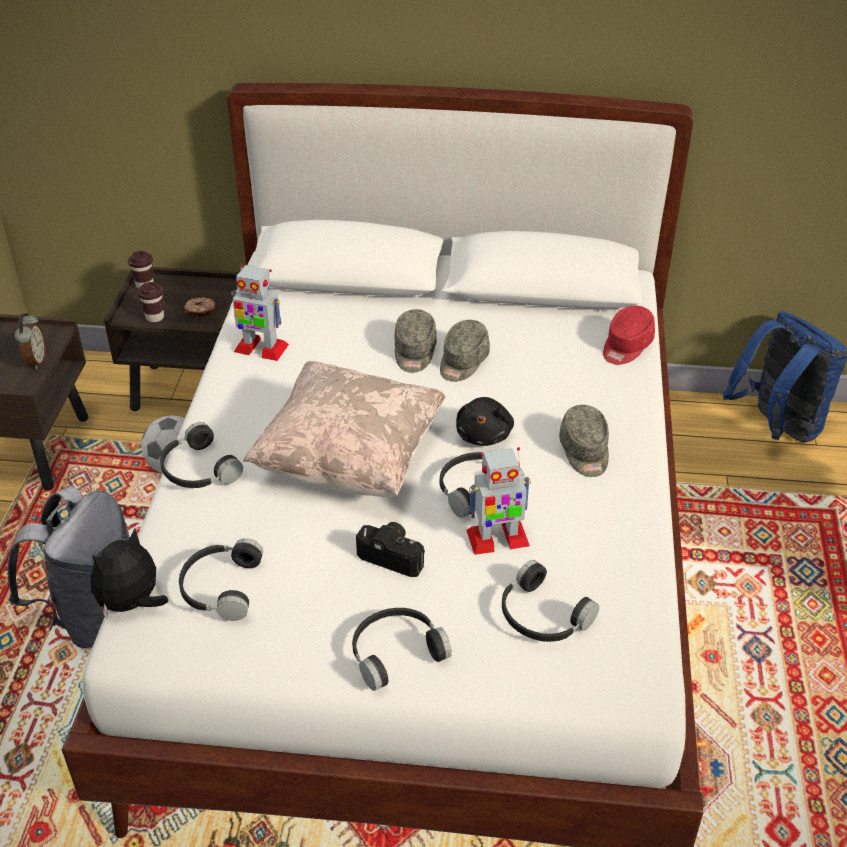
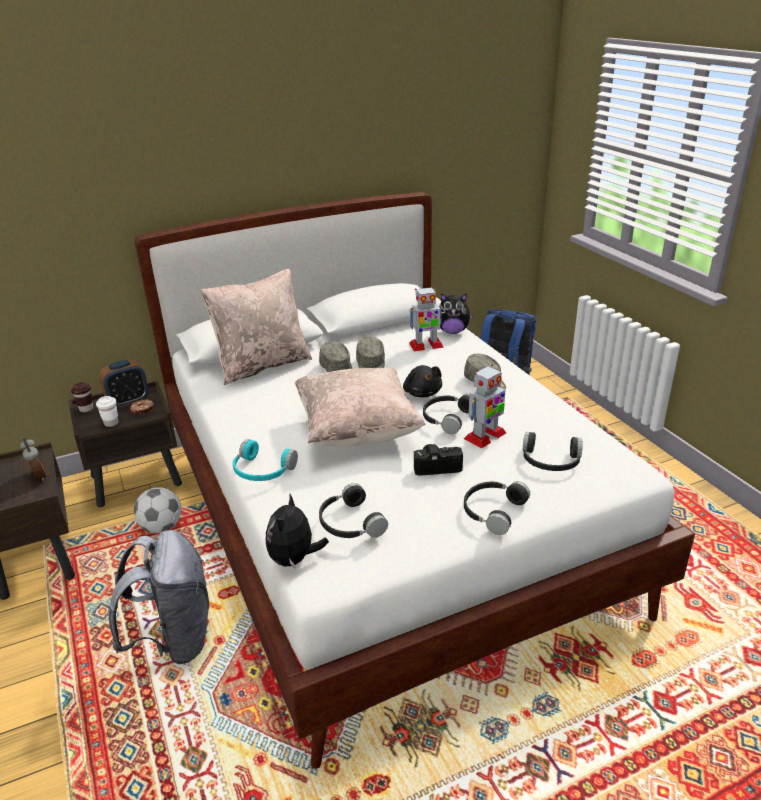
camera: 30 degrees left, 10 degrees down
(155, 317) = (111, 423): brown cup -> white cup
(195, 291) = (128, 401): none -> alarm clock
(197, 470) = (262, 471): black headphones -> turquoise headphones
(260, 348) = (235, 397): toy robot -> toy robot (425, 345)
(332, 310) = (262, 365): none -> beige pillow
(626, 346) = (452, 331): red cap -> plush toy

